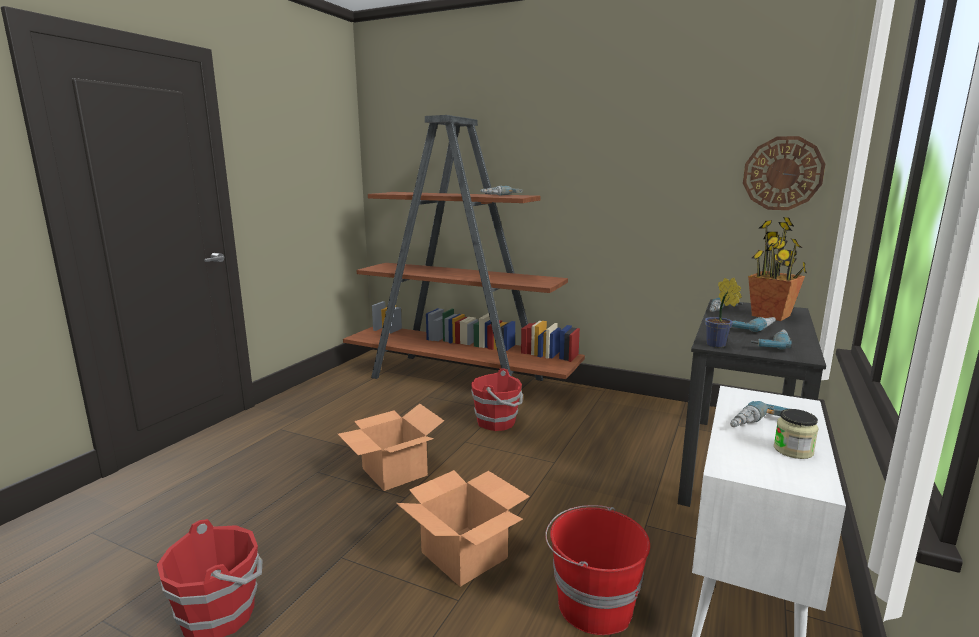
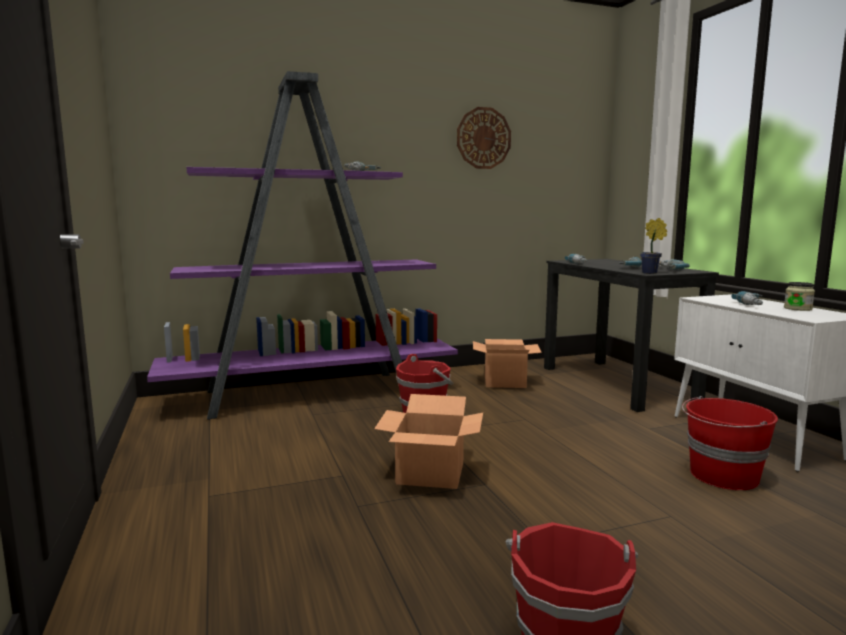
camera: 45 degrees left, 5 degrees down
(459, 379) = (312, 394): brown bookcase -> purple bookcase
(463, 555) = (610, 493): cardboard box -> cardboard box (504, 382)
(771, 316) = (610, 262): potted plant -> none
(782, 173) = (568, 159): wall clock -> wall clock (483, 138)

